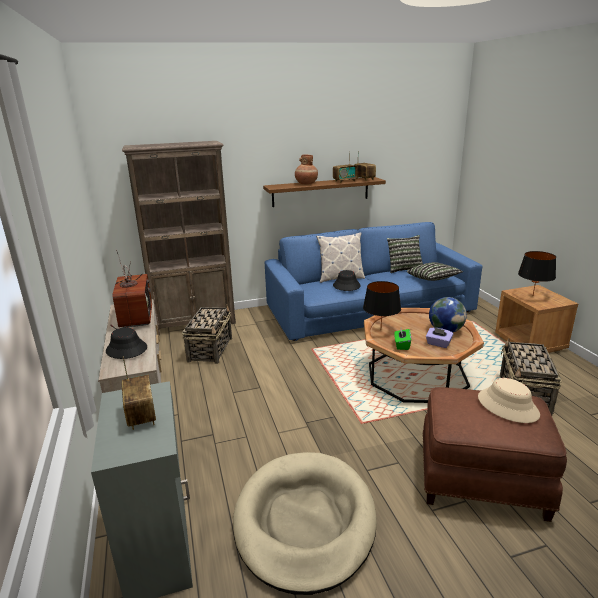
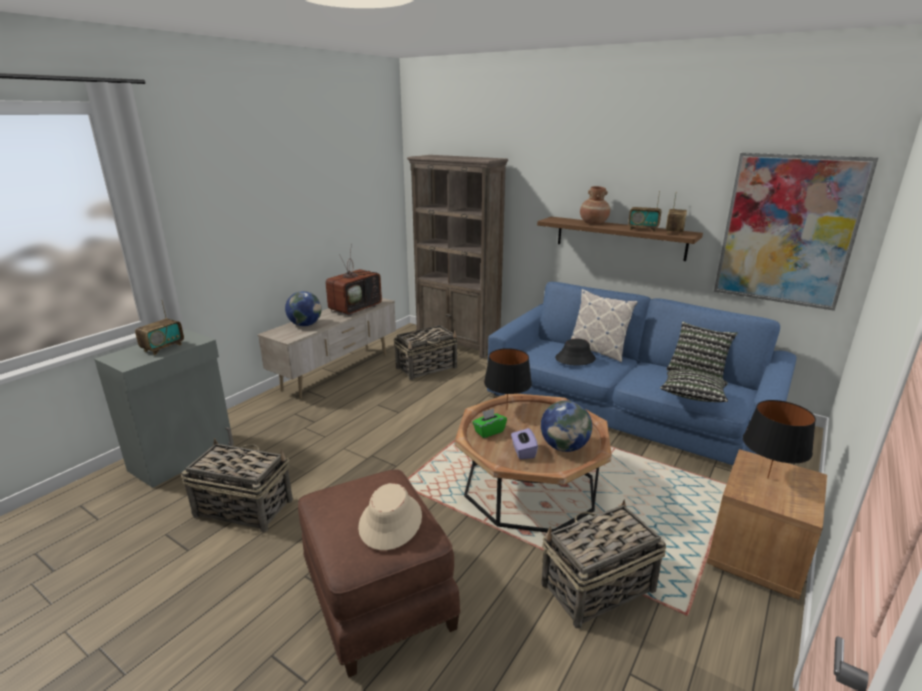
camera: 50 degrees right, 0 degrees up
(126, 349) = (305, 325): black hat -> globe
(305, 522) = (243, 507): beige dog bed -> basket
(420, 166) = (787, 231): none -> picture

